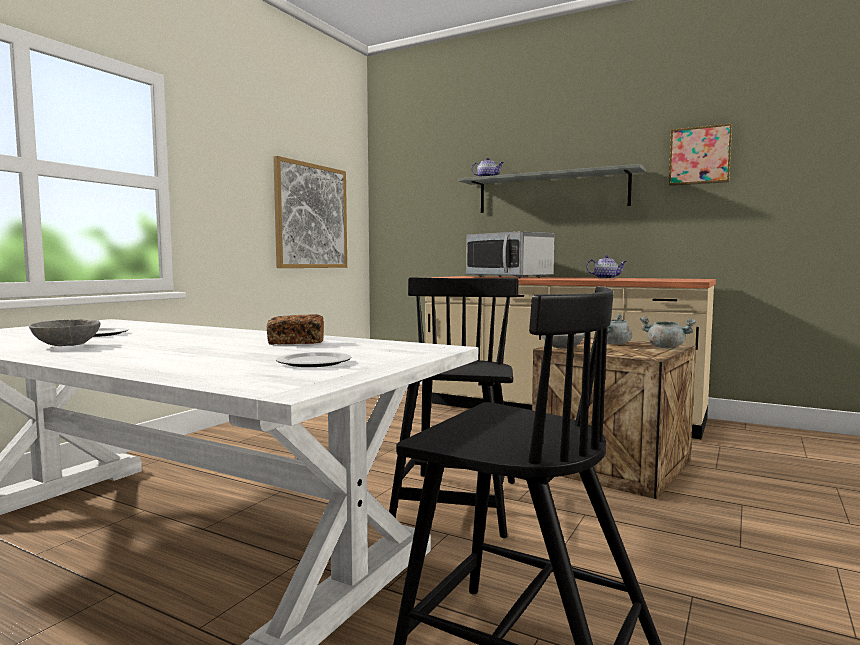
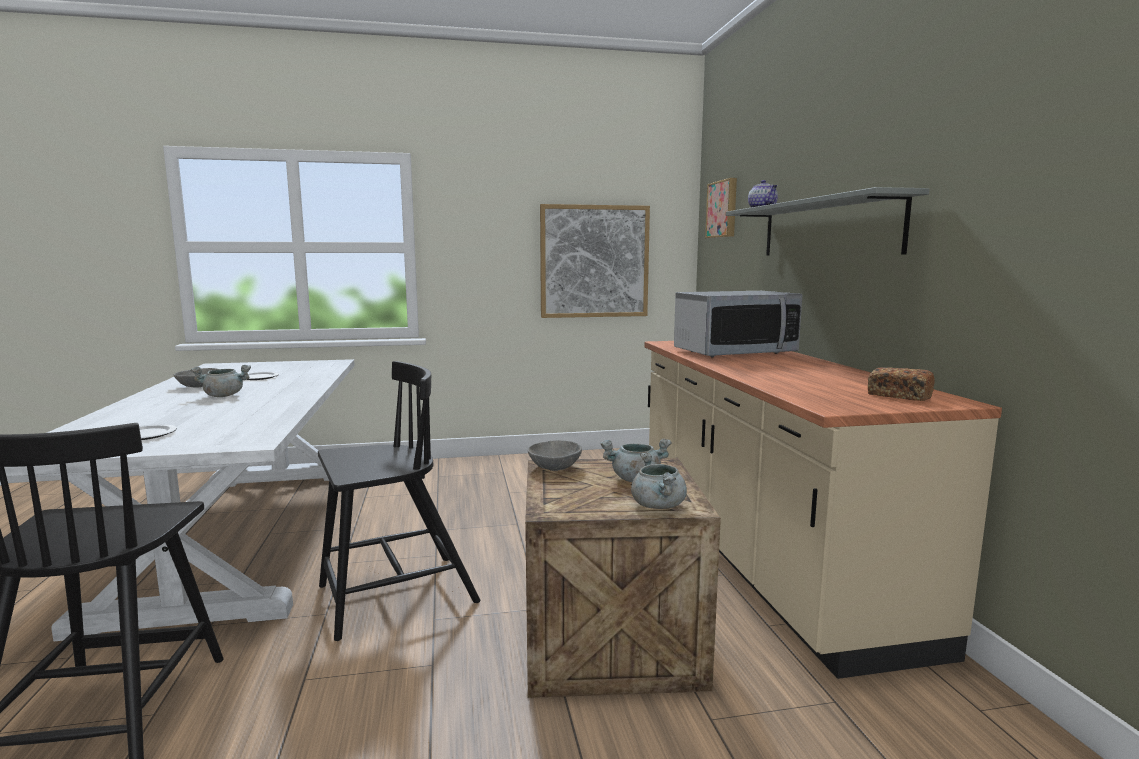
camera: 50 degrees right, 5 degrees up
(172, 343) = (224, 396): none -> grey cooking pot
(296, 342) = (253, 411): bread -> bread (899, 396)
(509, 277) = (734, 352): microwave -> microwave turned 120 degrees counterclockwise
(606, 278) = (817, 375): teapot -> none
(700, 156) = (1006, 159): picture -> picture (723, 209)

